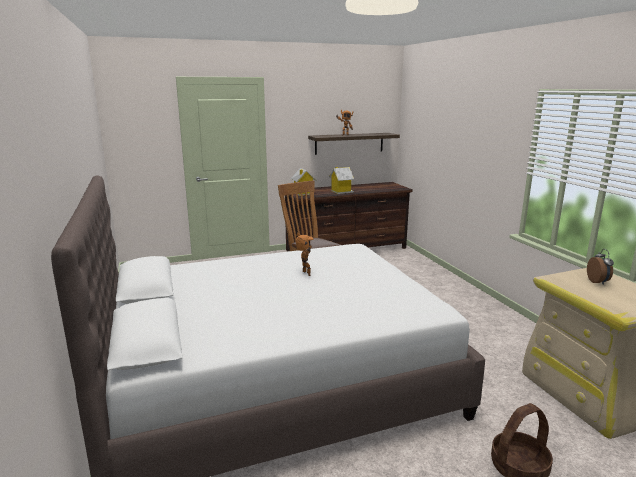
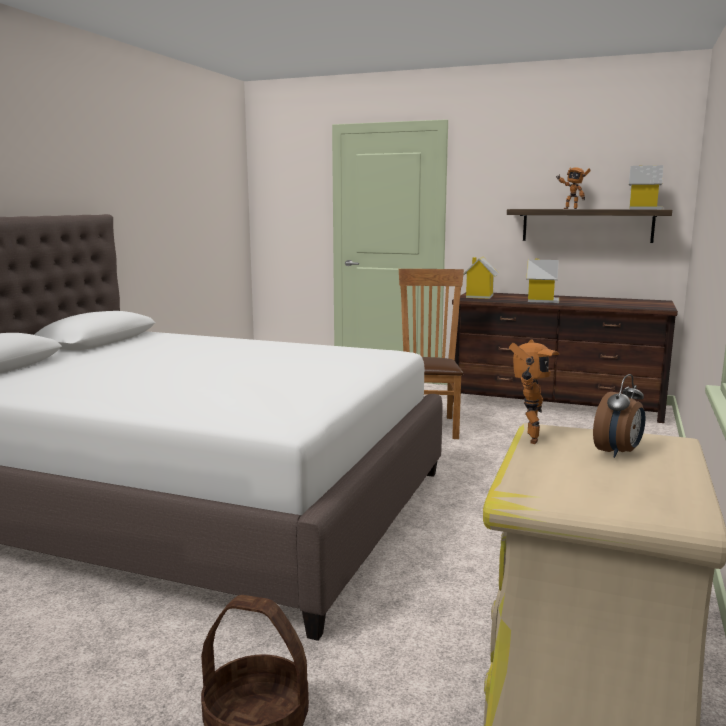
camera: 40 degrees right, 5 degrees down
(305, 274) = (253, 361): toy robot -> toy robot (527, 438)
(381, 133) = (643, 209): none -> toy house

